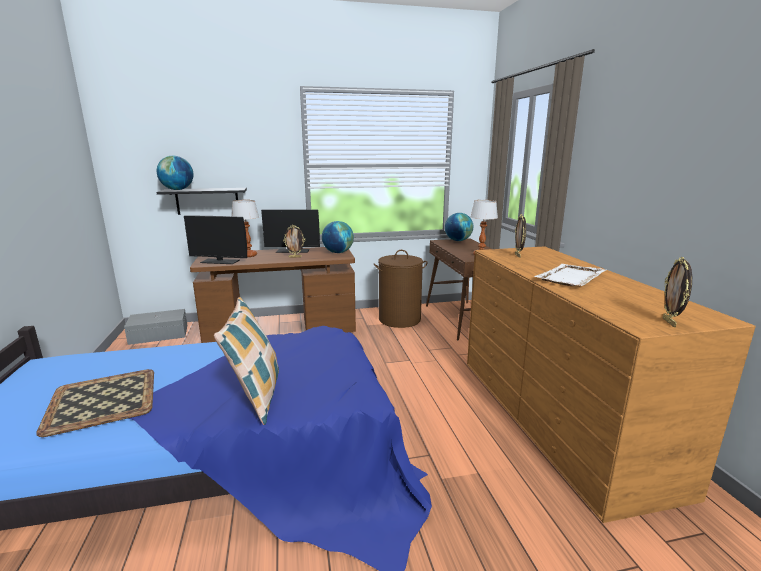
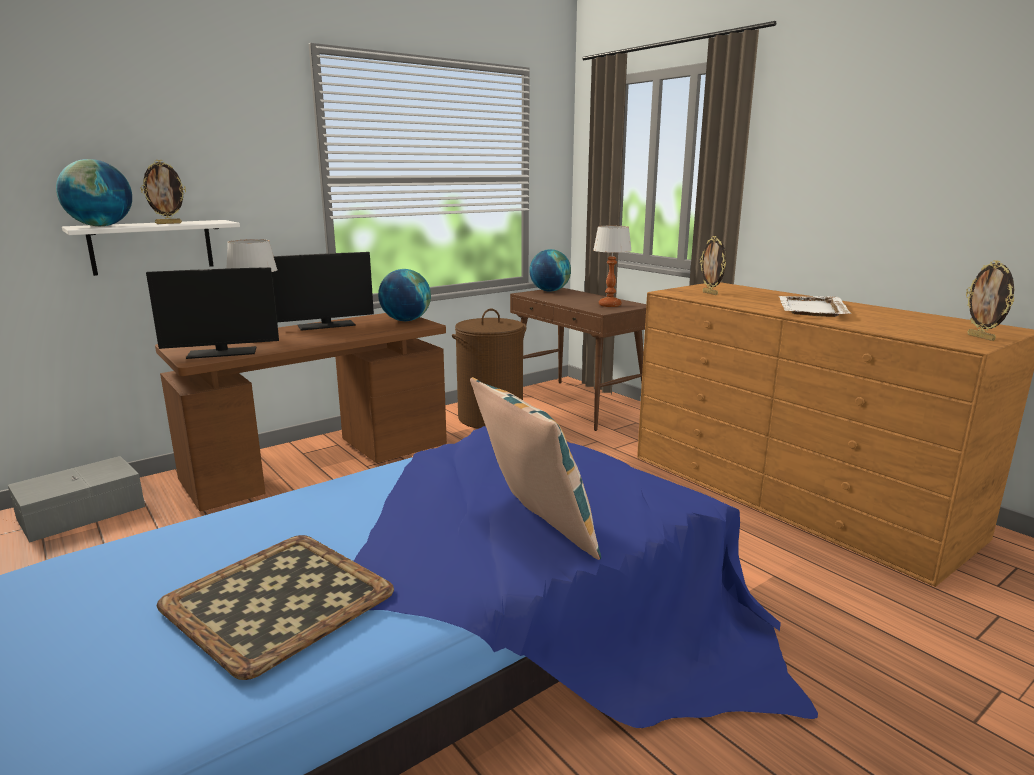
camera: 25 degrees left, 0 degrees up
(207, 201) = (152, 247): black shelf -> white shelf
(295, 257) = (348, 333): picture frame -> picture frame (168, 223)

